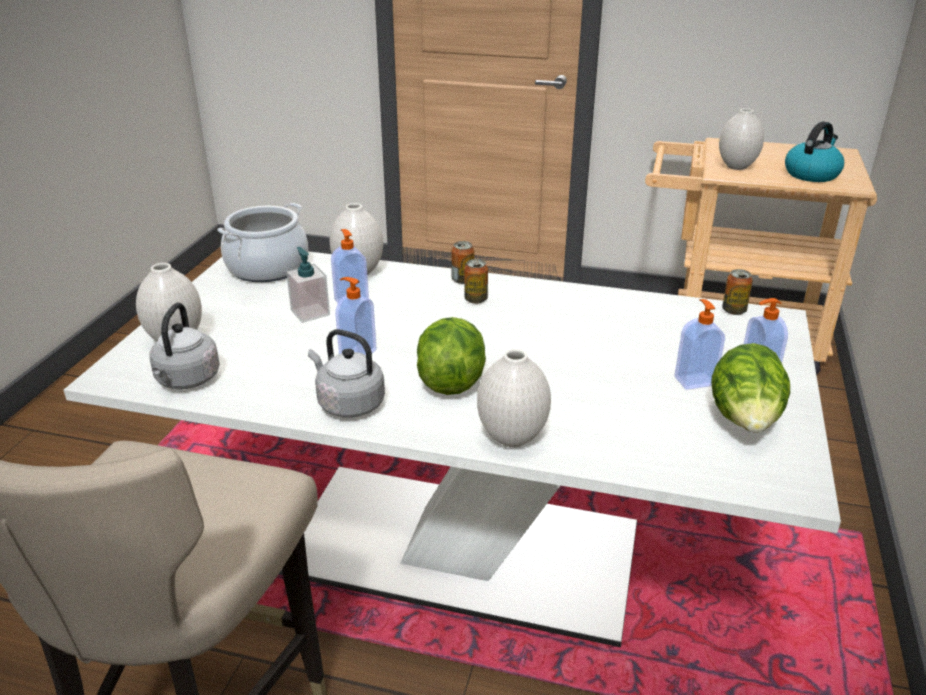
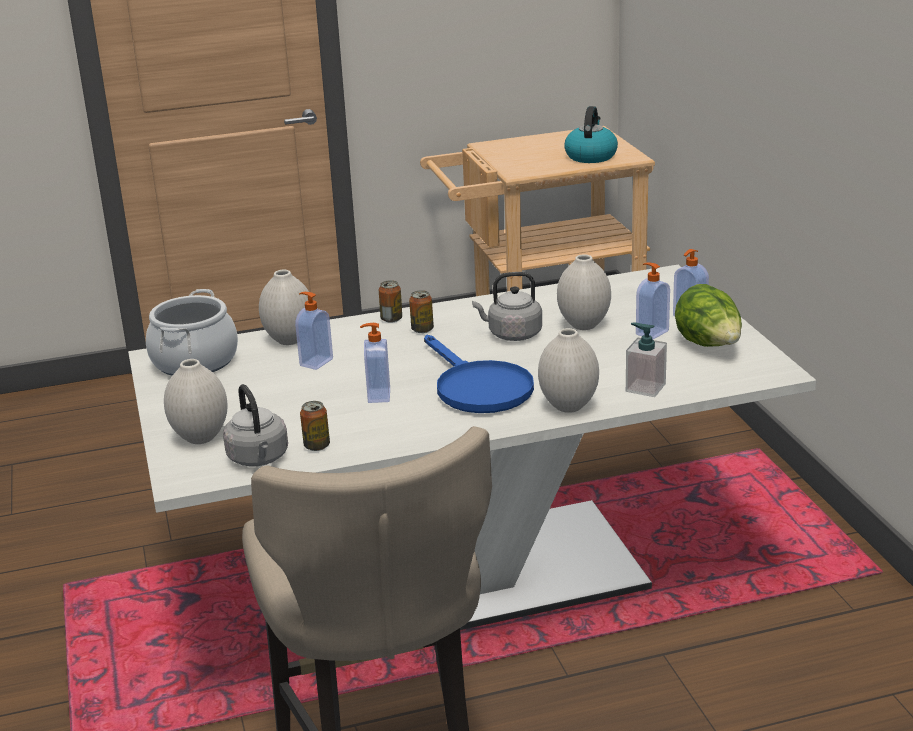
camera: 30 degrees left, 5 degrees down
(310, 312) = (292, 381): soap dispenser -> soap dispenser (645, 388)
(348, 403) = (419, 428): grey kettle -> grey kettle (512, 334)
(451, 379) = (477, 387): lettuce -> blue frying pan
(733, 310) = (629, 279): can -> can (316, 446)
(736, 167) = (523, 164): white vase -> white vase (583, 325)

